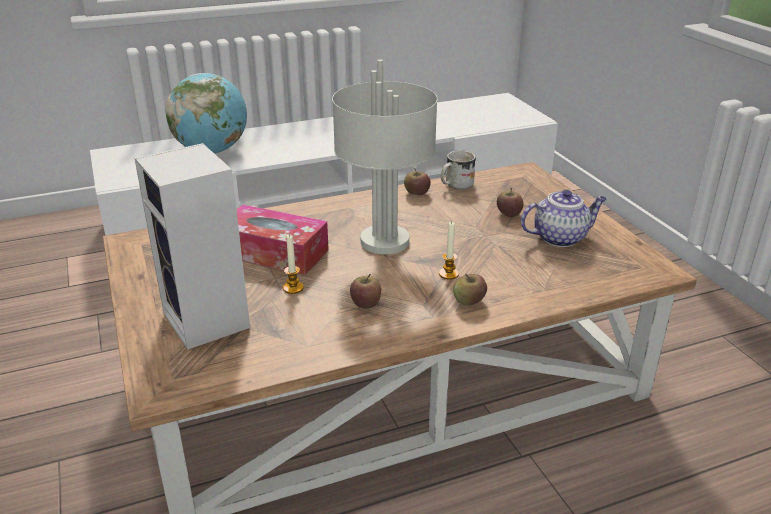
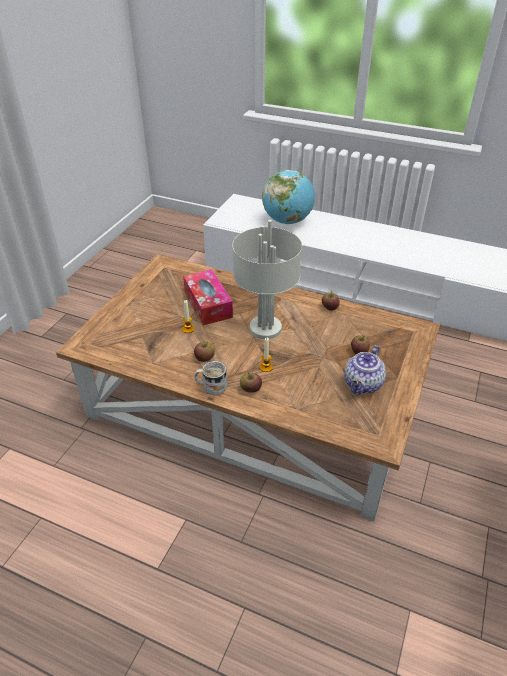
camera: 45 degrees right, 10 degrees up
(209, 321) = (135, 325): speaker -> none
(455, 185) = (359, 314): white mug -> white mug (211, 387)
(560, 237) = (363, 385): teapot -> teapot turned 90 degrees clockwise

